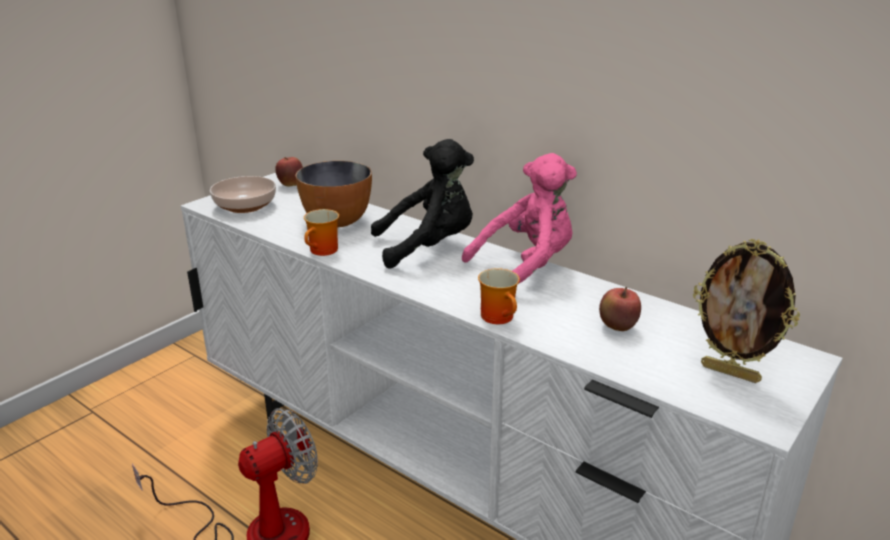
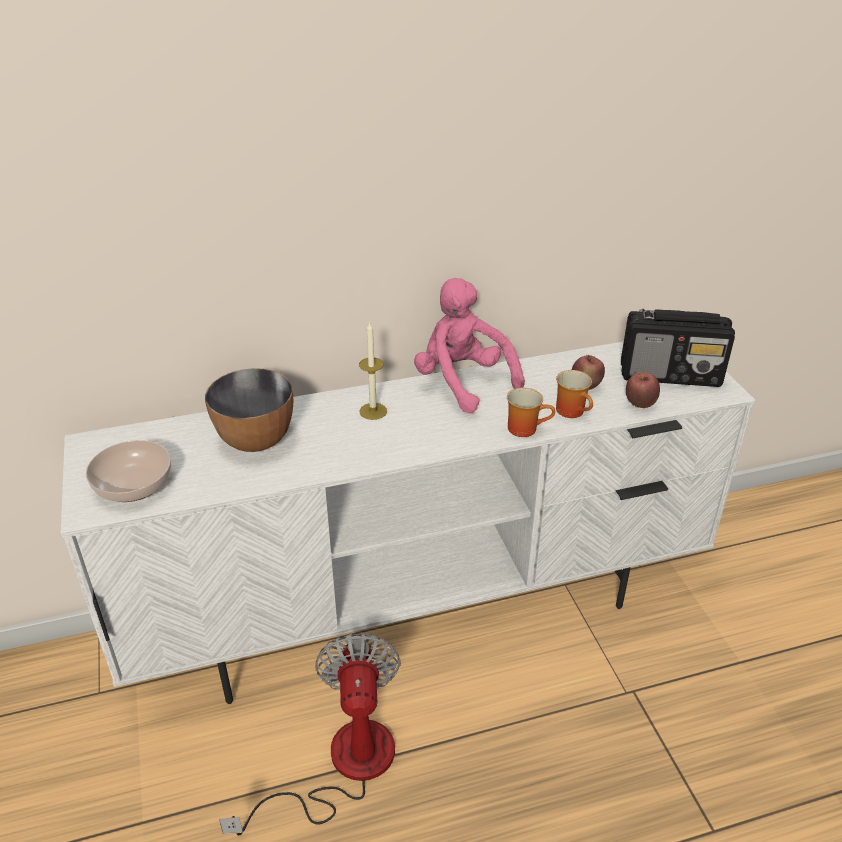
camera: 55 degrees left, 10 degrees up
(291, 185) = (120, 436): apple -> apple (640, 404)
(324, 251) = (312, 471): mug -> mug (574, 411)
(429, 247) = (373, 411): black plush toy -> candle
(526, 268) = (463, 382): pink plush toy -> pink plush toy turned 45 degrees counterclockwise
(730, 373) = (671, 375): picture frame -> radio

